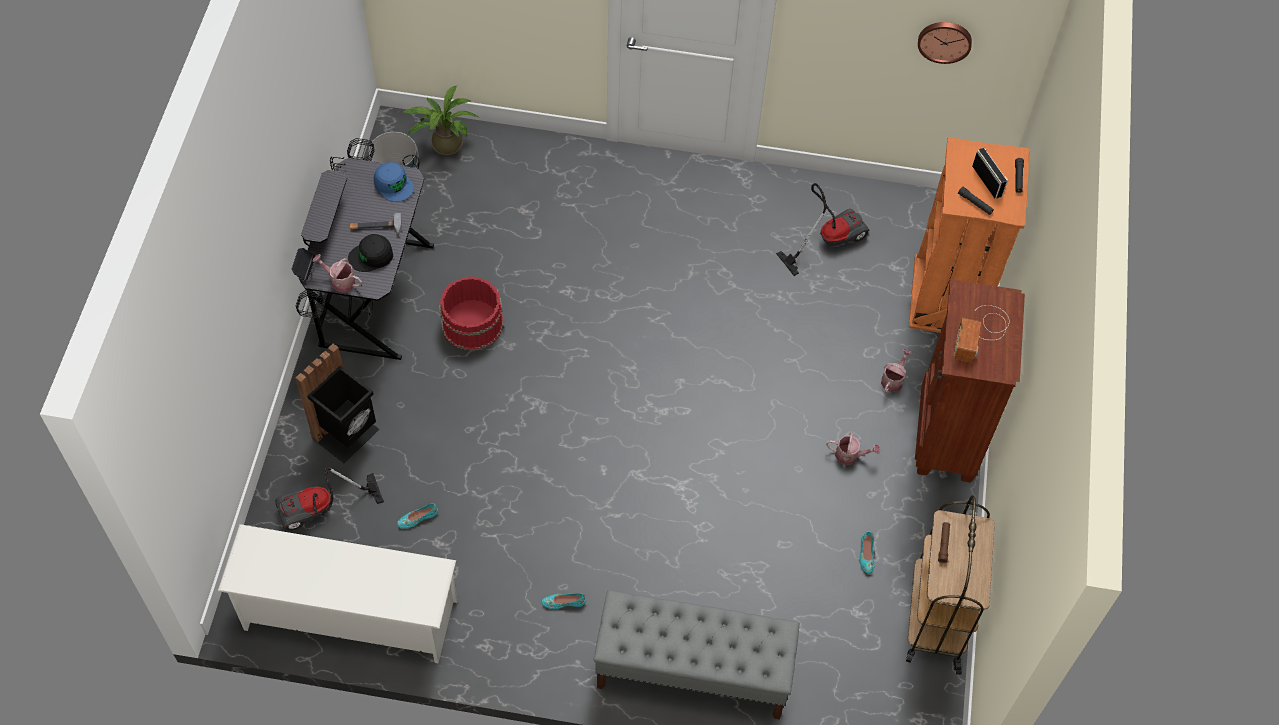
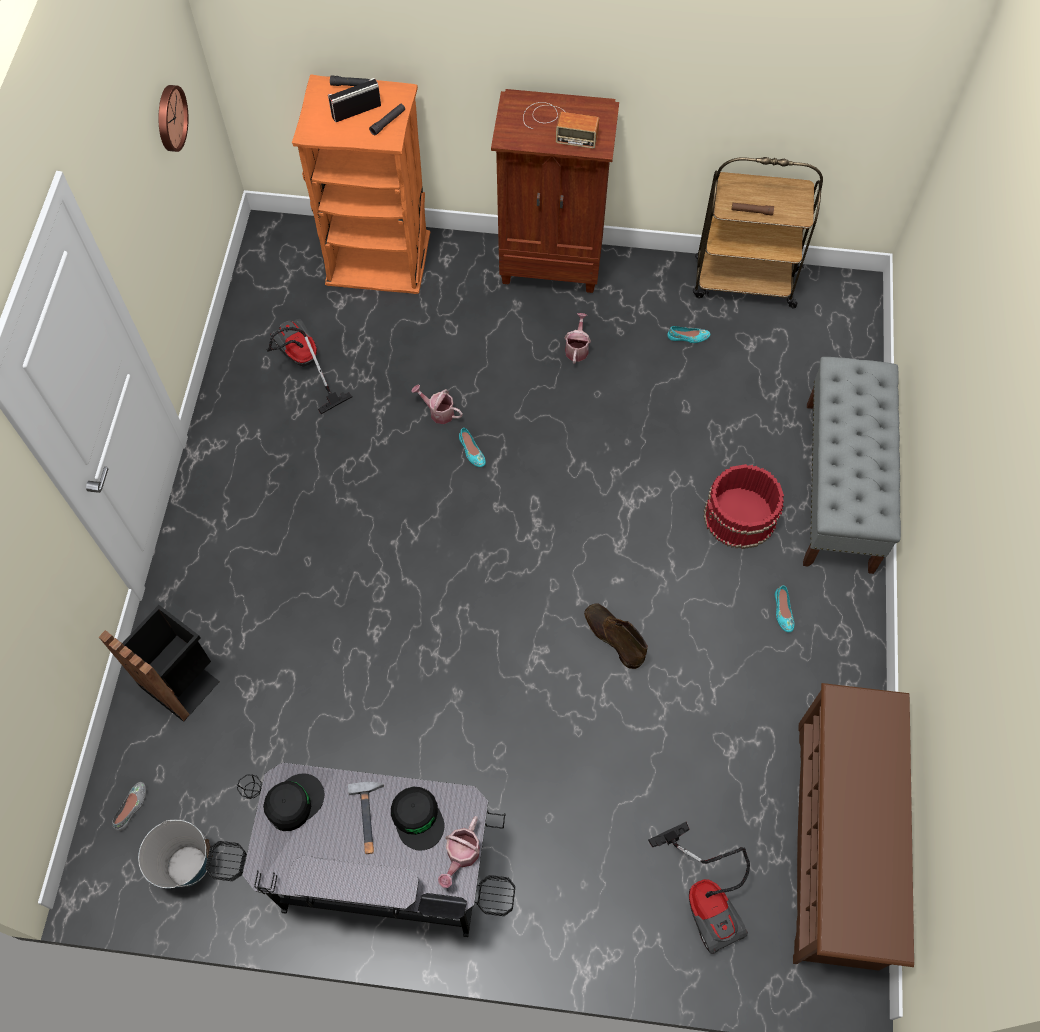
camera: 90 degrees left, 5 degrees up
(348, 435) = (598, 878): black trash can -> black trash can (182, 681)
(349, 615) = (837, 844): white shoe rack -> brown shoe rack
(393, 184) = (293, 802): blue cap -> black cap
(417, 518) = (702, 779): turquoise shoe -> turquoise shoe (471, 451)
(443, 143) = (131, 807): potted plant -> grey shoe
(471, 323) = (426, 742): red bucket -> red bucket (740, 517)
(549, 462) = (613, 637): none -> brown boot
(893, 379) = (483, 309): watering can -> watering can (438, 412)

